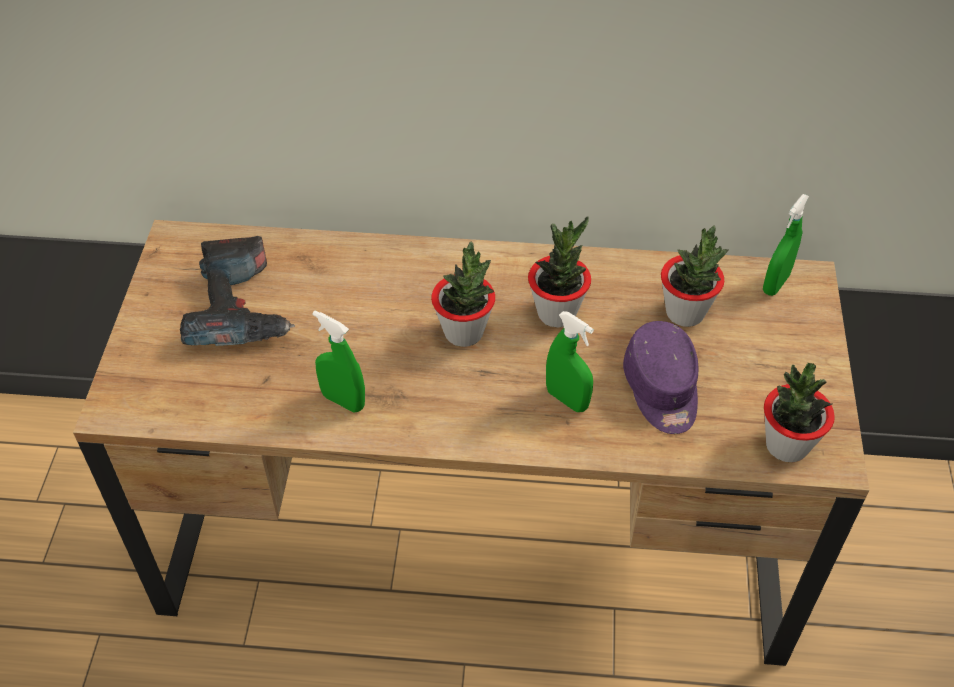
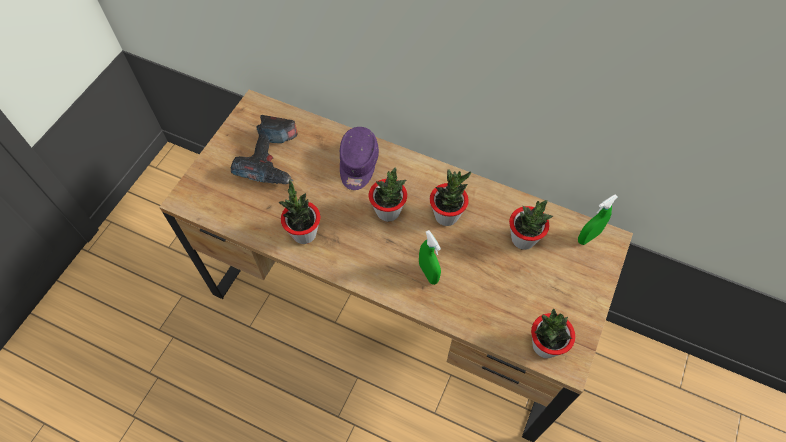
camera: 20 degrees right, 10 degrees up
(343, 401) = (304, 233): green spray bottle -> potted plant
(661, 390) = (486, 285): purple cap -> purple cap (358, 165)

